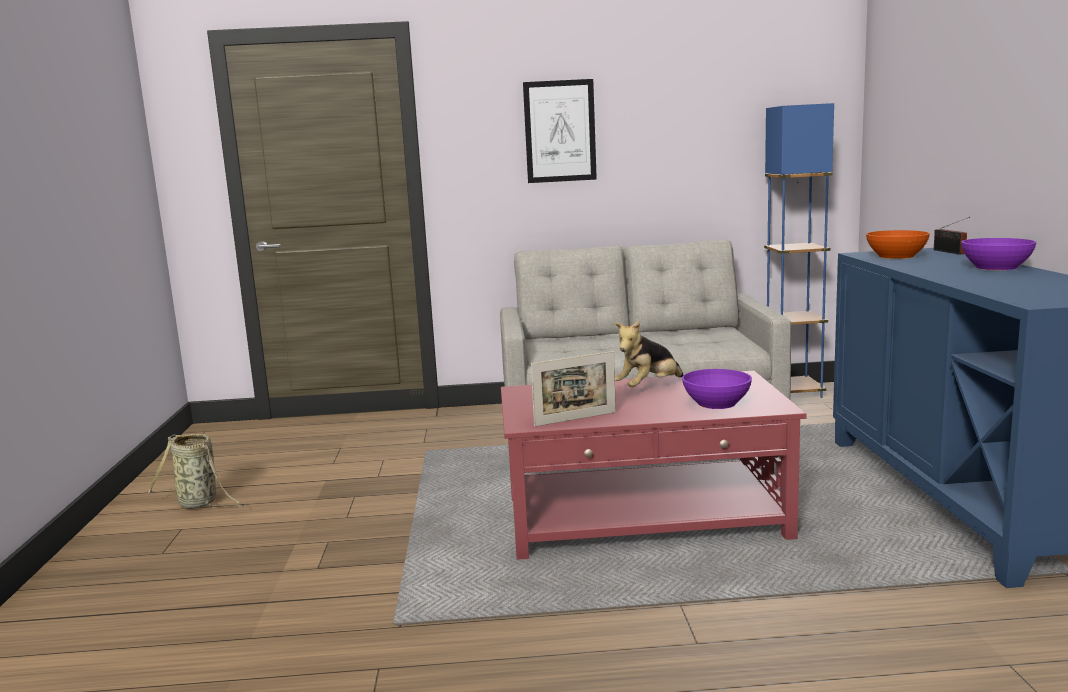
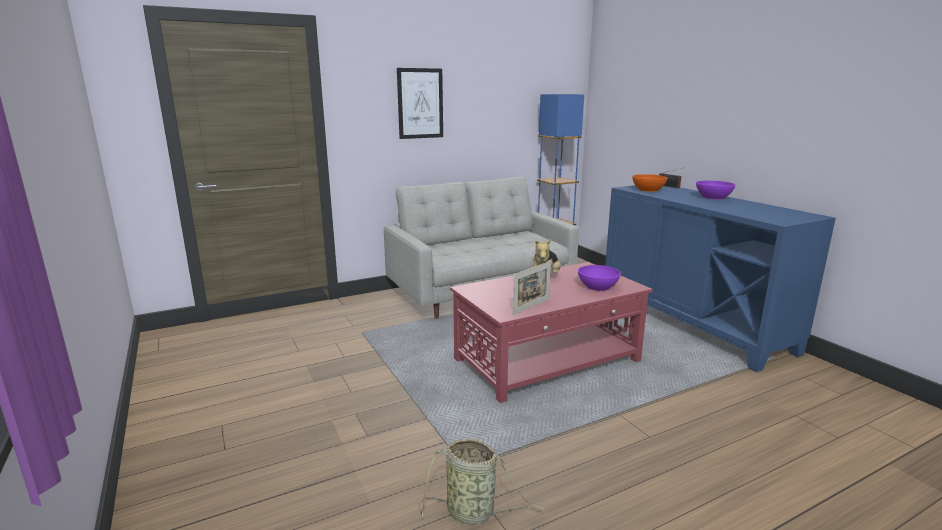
camera: 25 degrees left, 5 degrees up
(200, 503) = (217, 400): basket -> basket (474, 512)

